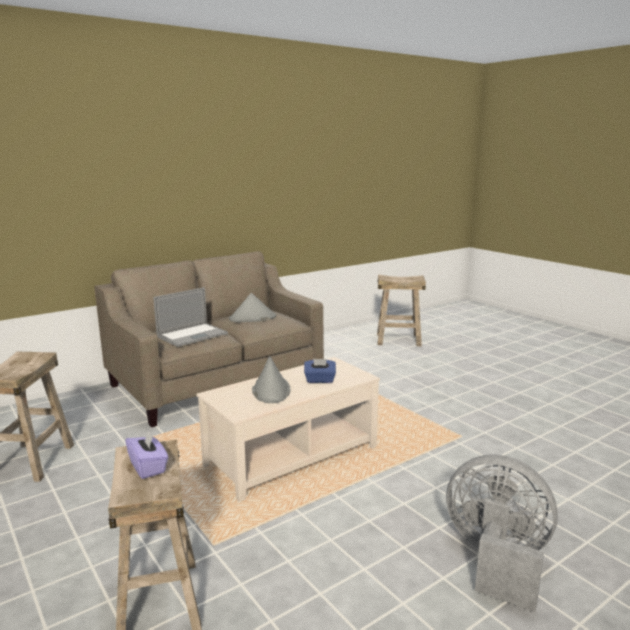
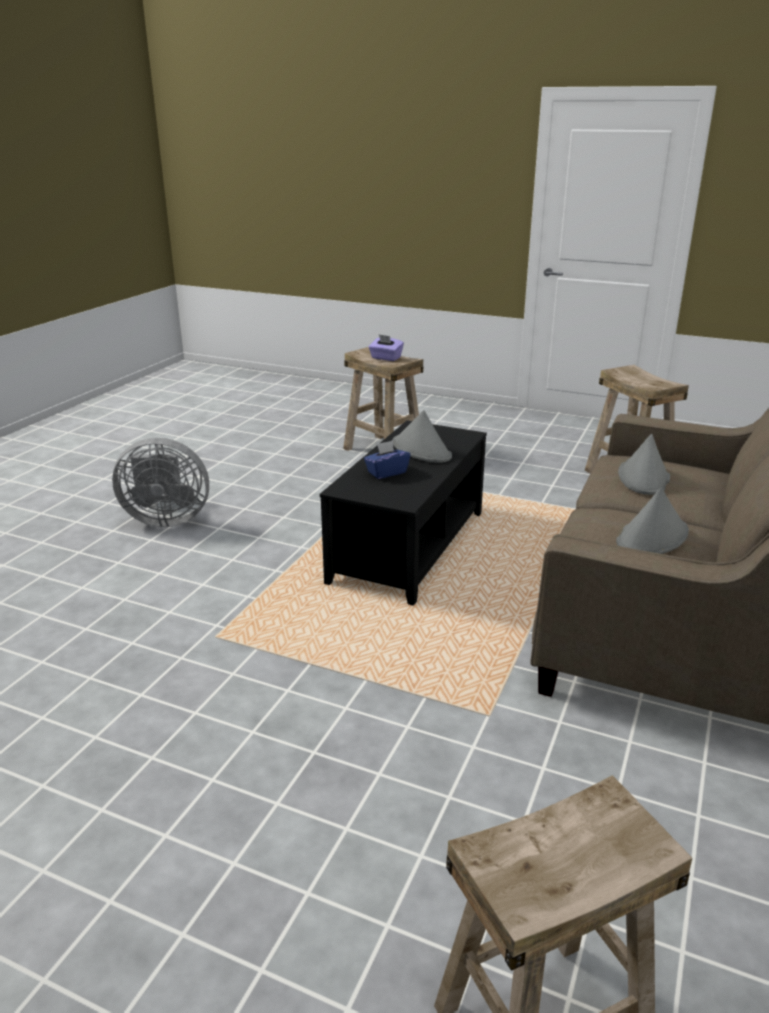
camera: 150 degrees right, 10 degrees up
(192, 335) = (643, 477): laptop -> grey hat
(292, 456) = (409, 547): beige coffee table -> black coffee table

